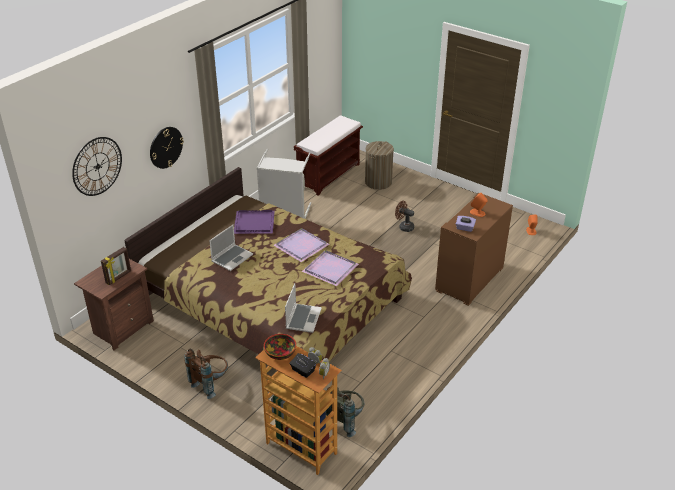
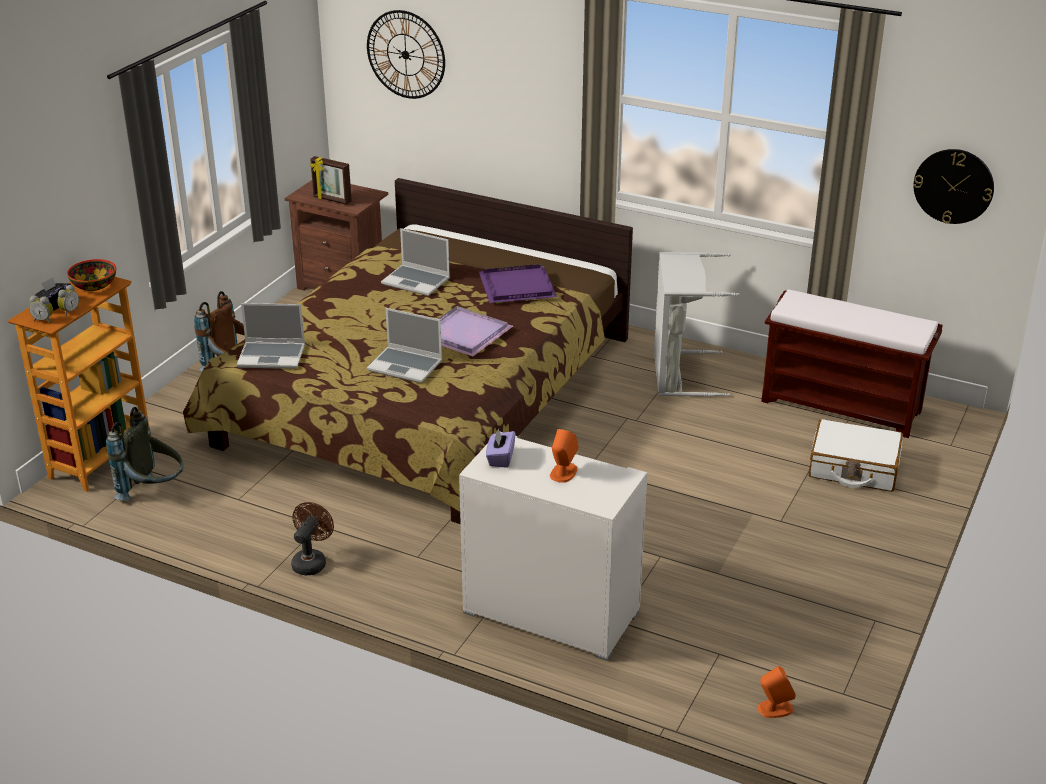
camera: 80 degrees right, 5 degrees down
(166, 147) = (524, 105): wall clock -> wall clock (953, 186)
(330, 268) = (406, 366): purple tray -> laptop
(378, 182) = (853, 468): laundry basket -> white suitcase
(404, 227) = (702, 513): brown fan -> brown fan (311, 561)
(470, 279) = (550, 613): brown dresser -> white dresser

